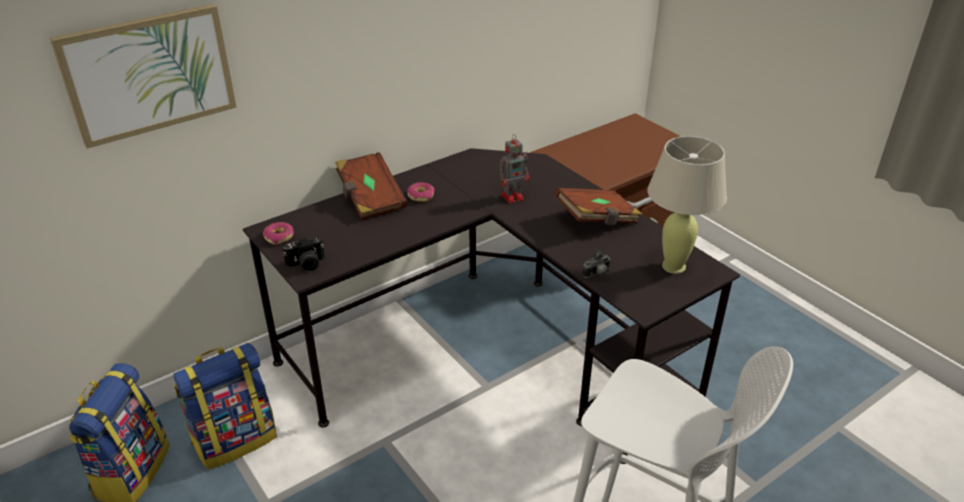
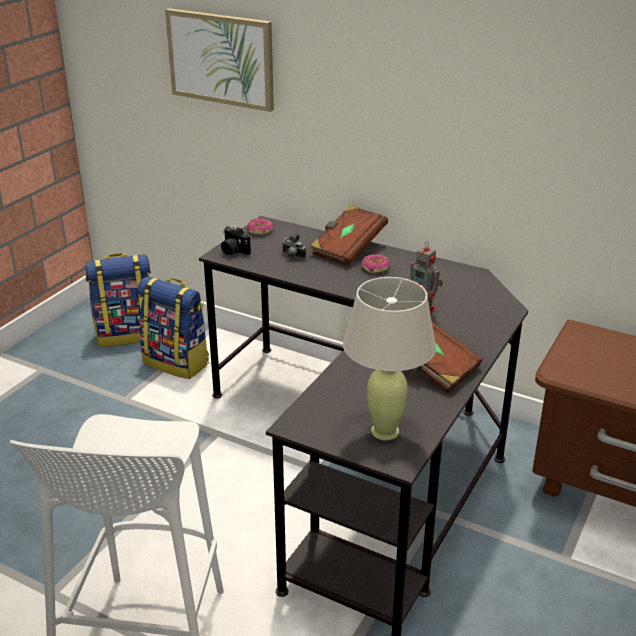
camera: 65 degrees right, 5 degrees down
(597, 274) = (330, 386): camera -> camera (292, 256)

